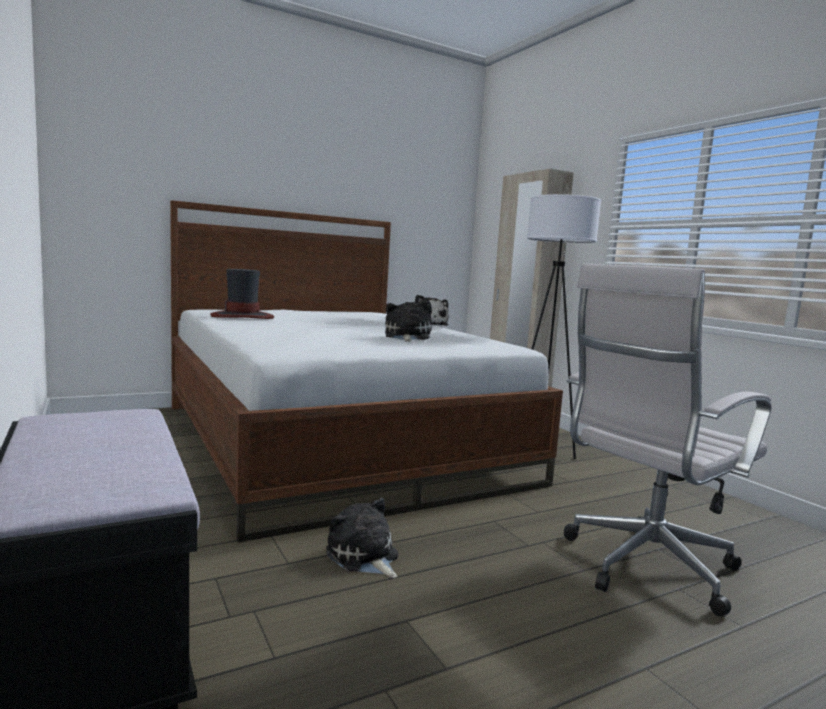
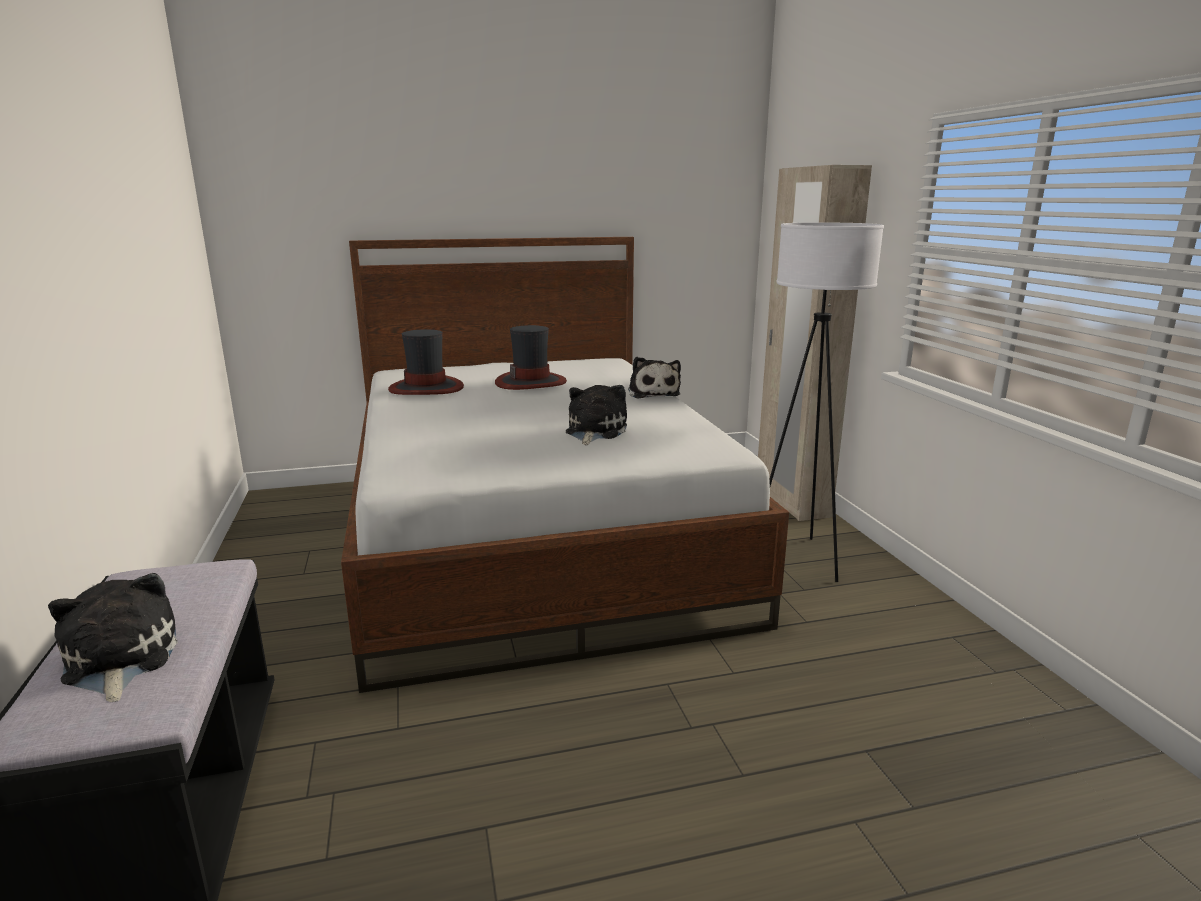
camera: 15 degrees right, 10 degrees up
(326, 317) = (531, 382): none -> hat
(364, 557) = (483, 727): plush toy -> plush toy (118, 660)
(644, 567) = (826, 780): white office chair -> none

